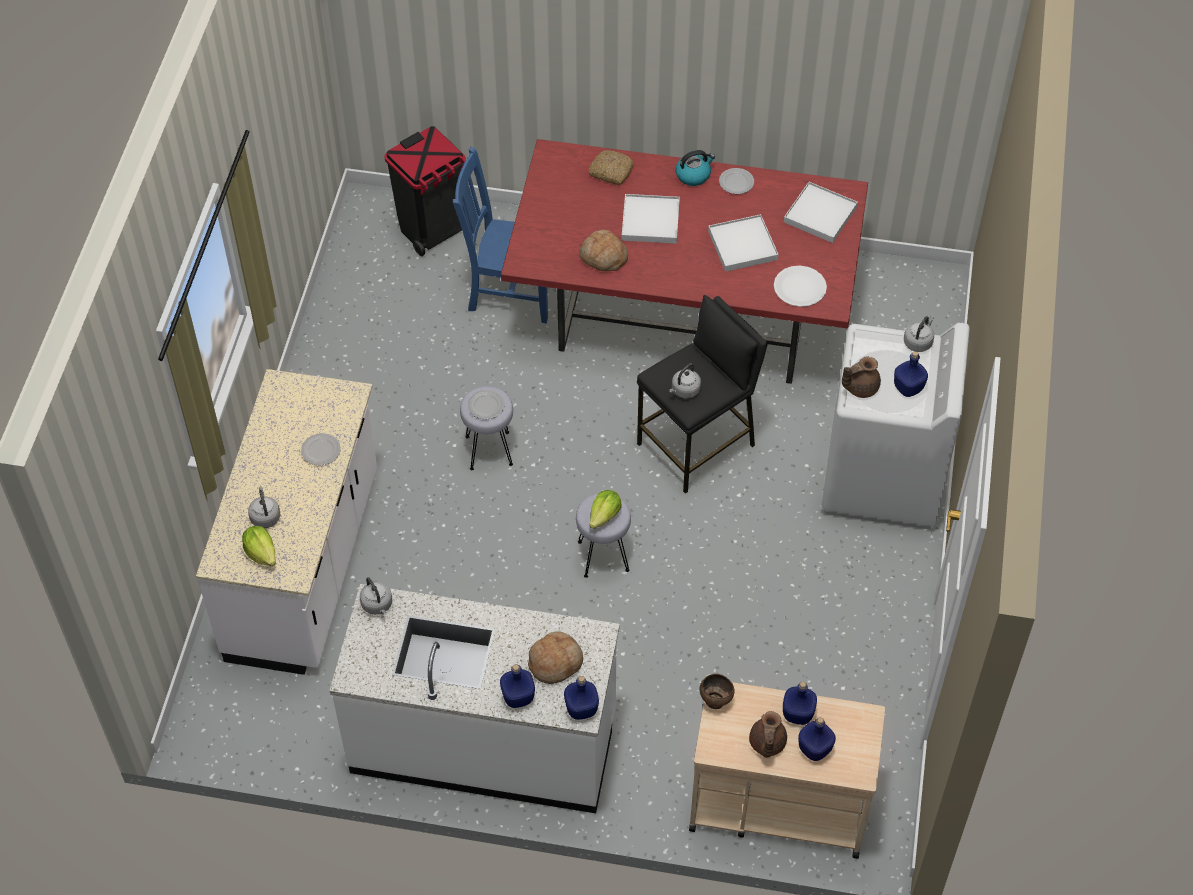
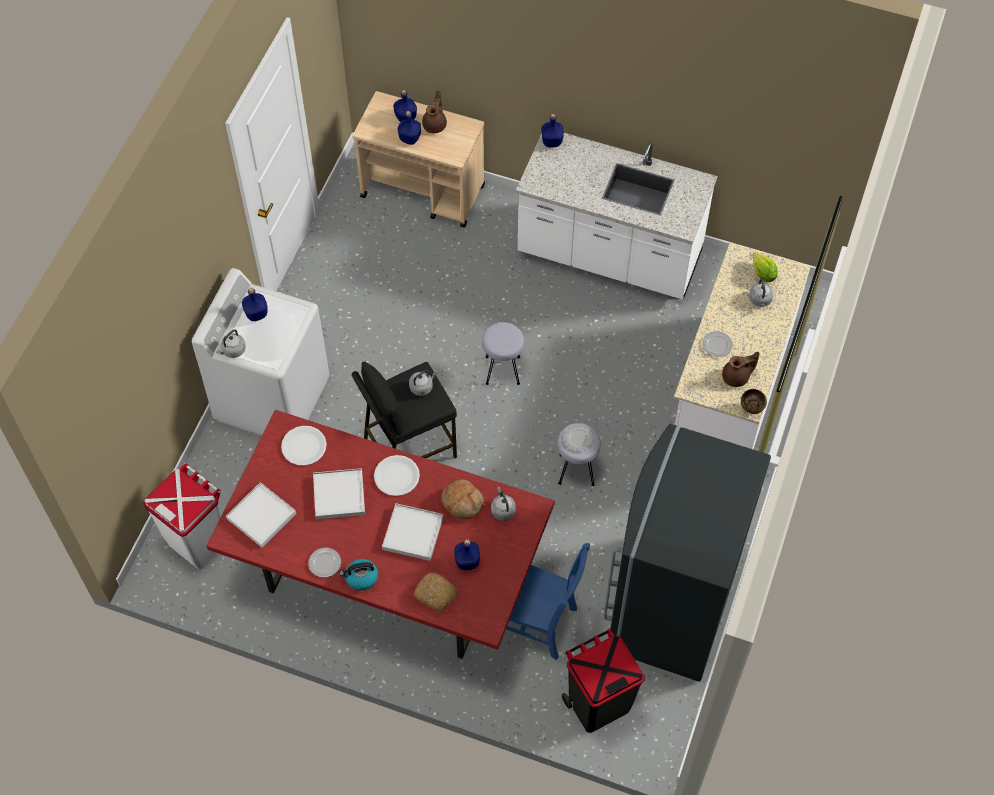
camera: 170 degrees left, 5 degrees up
(365, 327) = (670, 604): none -> grey fridge
(377, 605) = (681, 224): grey kettle -> grey kettle (502, 510)
(517, 696) = (592, 154): blue bottle -> blue bottle (467, 562)
(555, 662) = (564, 172): bread -> none
(605, 516) = (502, 335): lettuce -> none
(684, 272) = (397, 476): none -> white plate
(715, 700) = (461, 154): brown bowl -> brown bowl (752, 409)
(859, 387) = (293, 320): brown teapot -> brown teapot (737, 377)
(905, 314) = (197, 542): none -> white trash can

